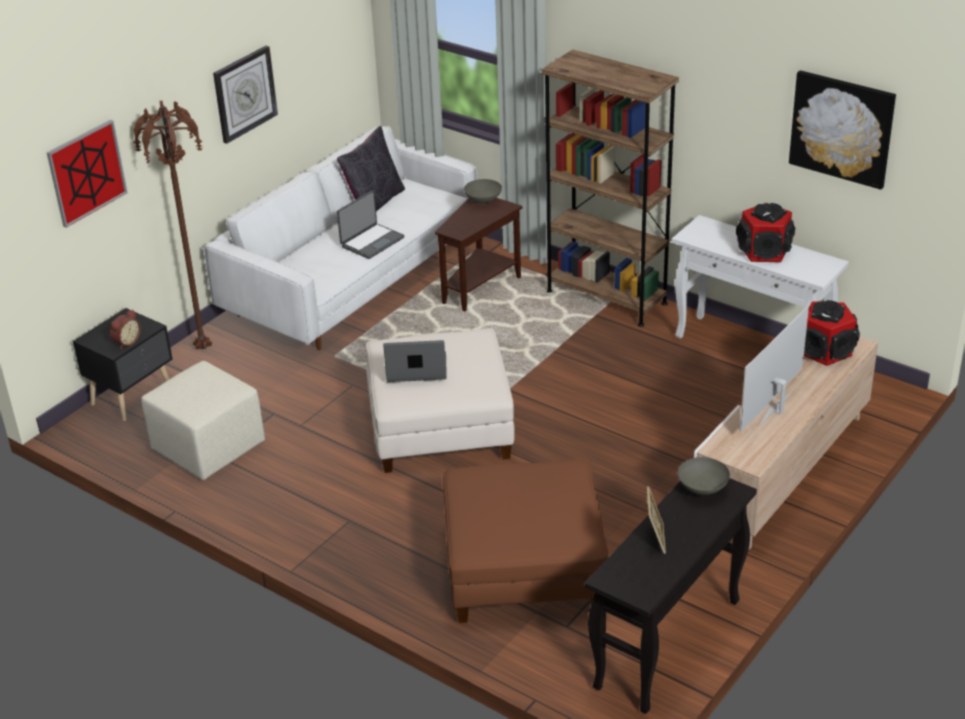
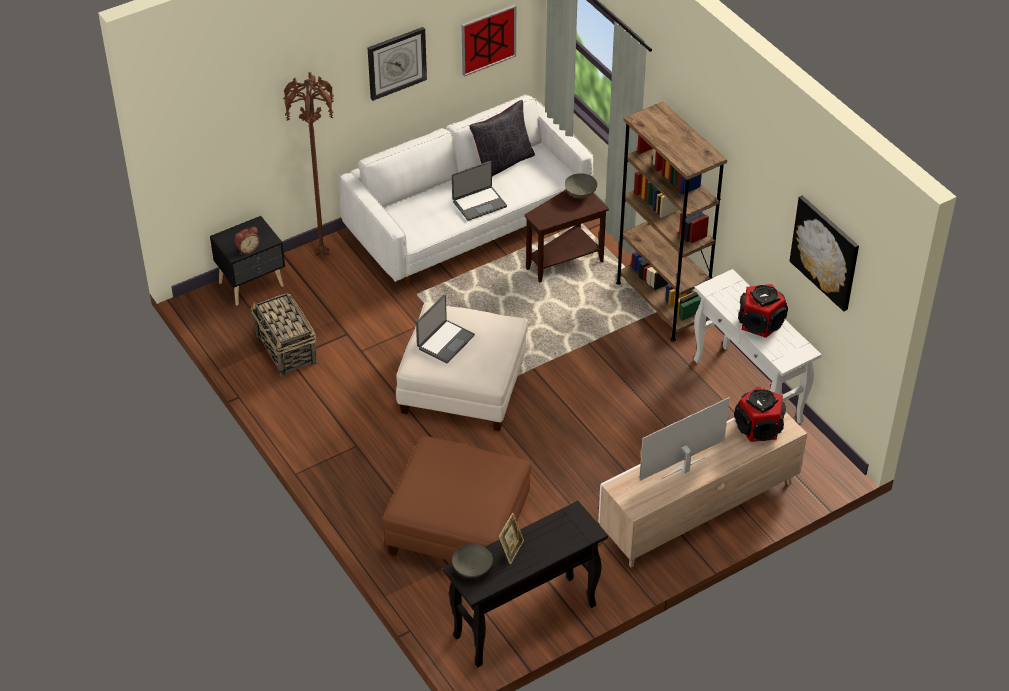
camera: 20 degrees right, 10 degrees up
(86, 172) = (239, 117): picture -> picture (488, 39)
(210, 448) = (286, 350): beige ottoman -> basket
(416, 369) = (445, 342): laptop -> laptop turned 105 degrees clockwise
(702, 489) = (569, 522): grey bowl -> grey bowl (472, 569)

